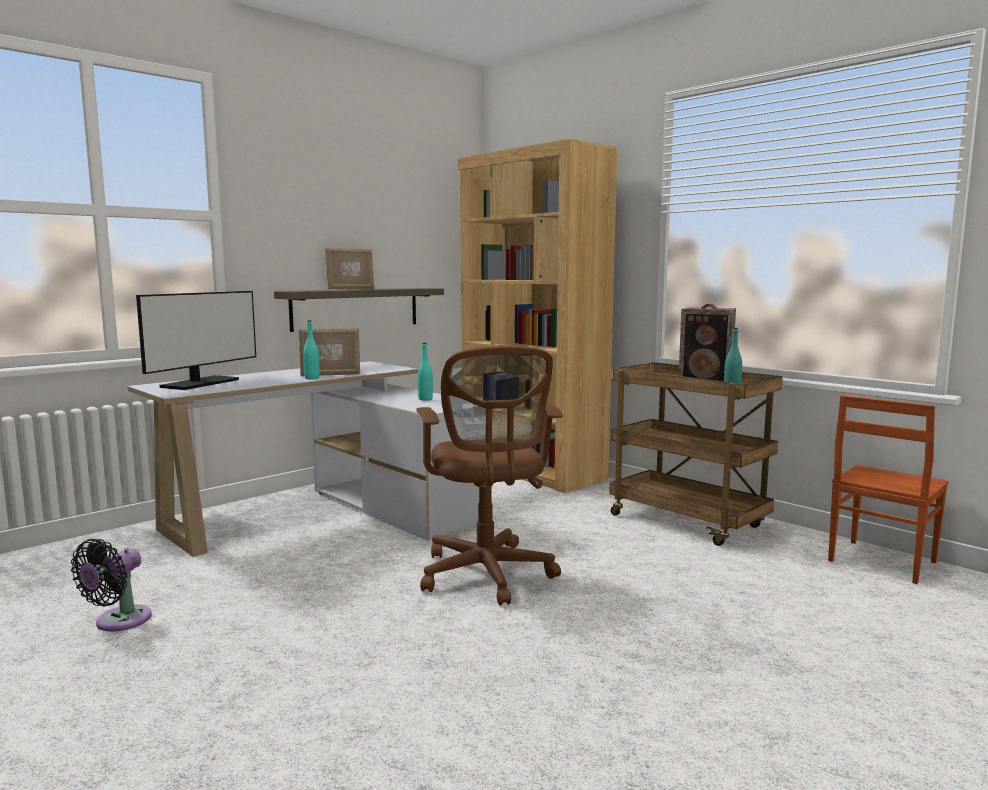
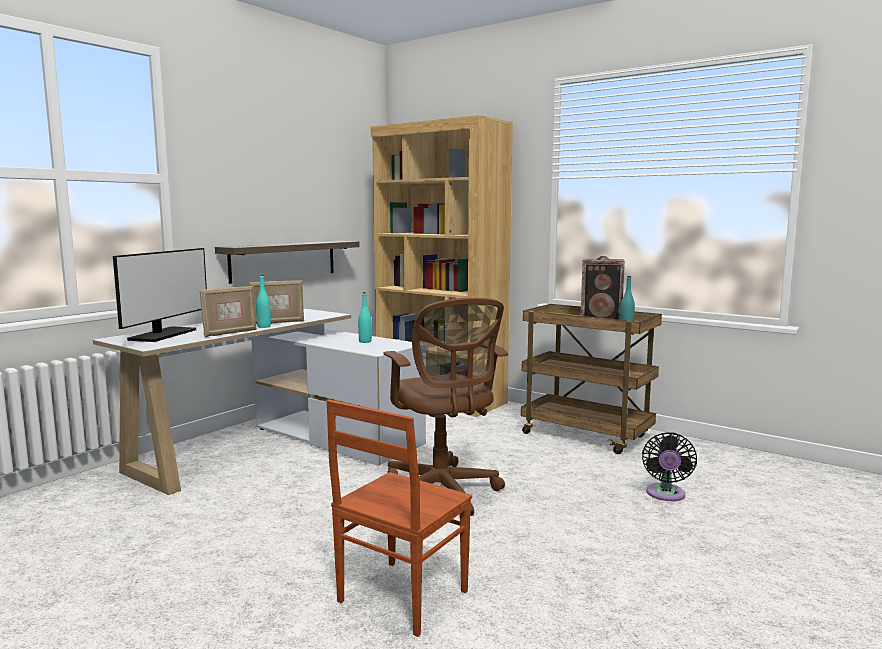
camera: 10 degrees left, 0 degrees up
(118, 622) = (127, 560): black fan -> black fan (665, 495)
(350, 289) = (280, 243): picture frame -> picture frame (230, 333)
(879, 561) = (742, 459): brown chair -> brown chair (400, 597)

